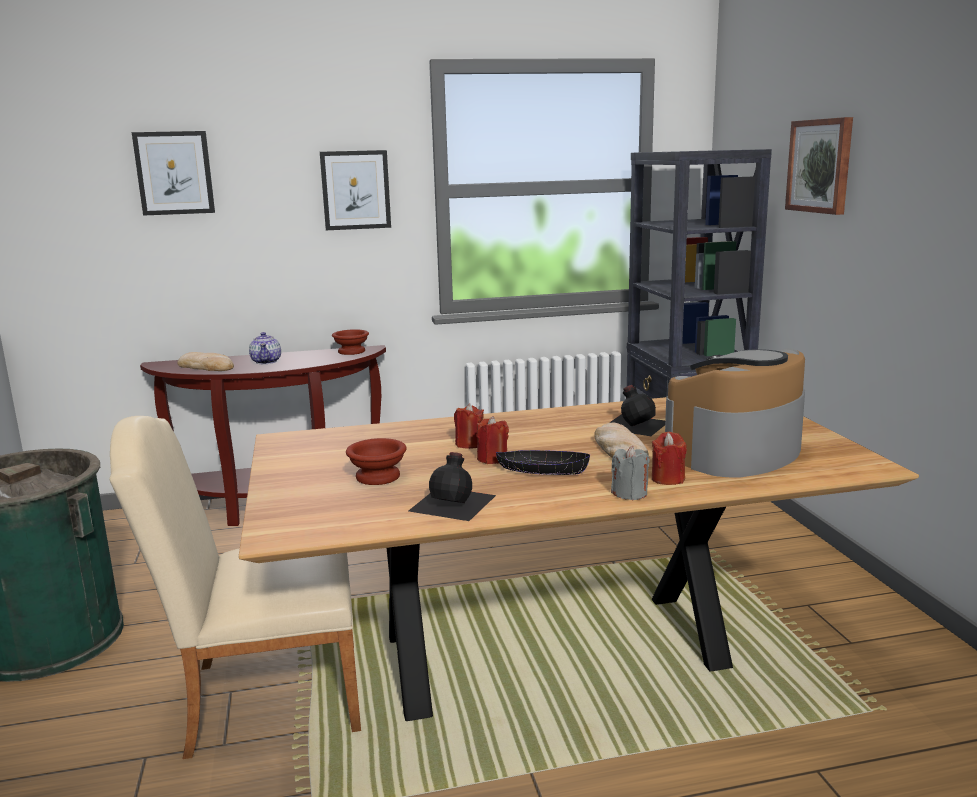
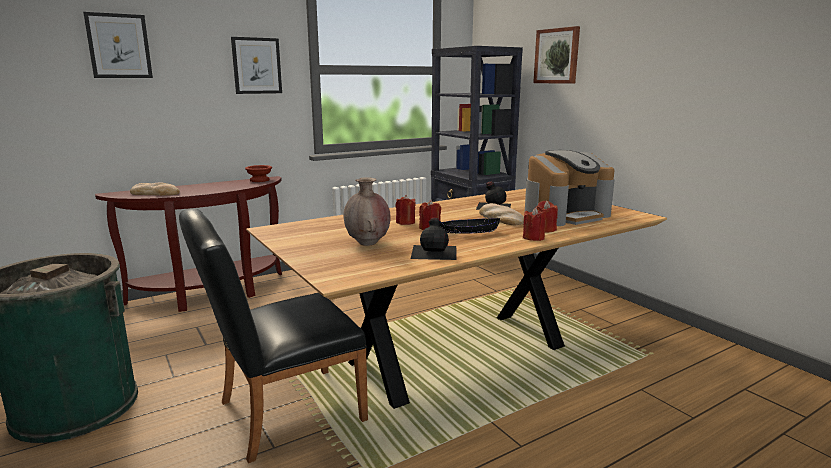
camera: 20 degrees left, 0 degrees up
(261, 697) = (281, 413): beige chair -> black chair
(266, 361) = (201, 188): teapot -> none
(379, 477) = (368, 243): brown bowl -> brown vase
(630, 493) = (533, 238): grey candle -> red candle
(735, 453) = (565, 215): coffee machine -> coffee machine turned 150 degrees counterclockwise

